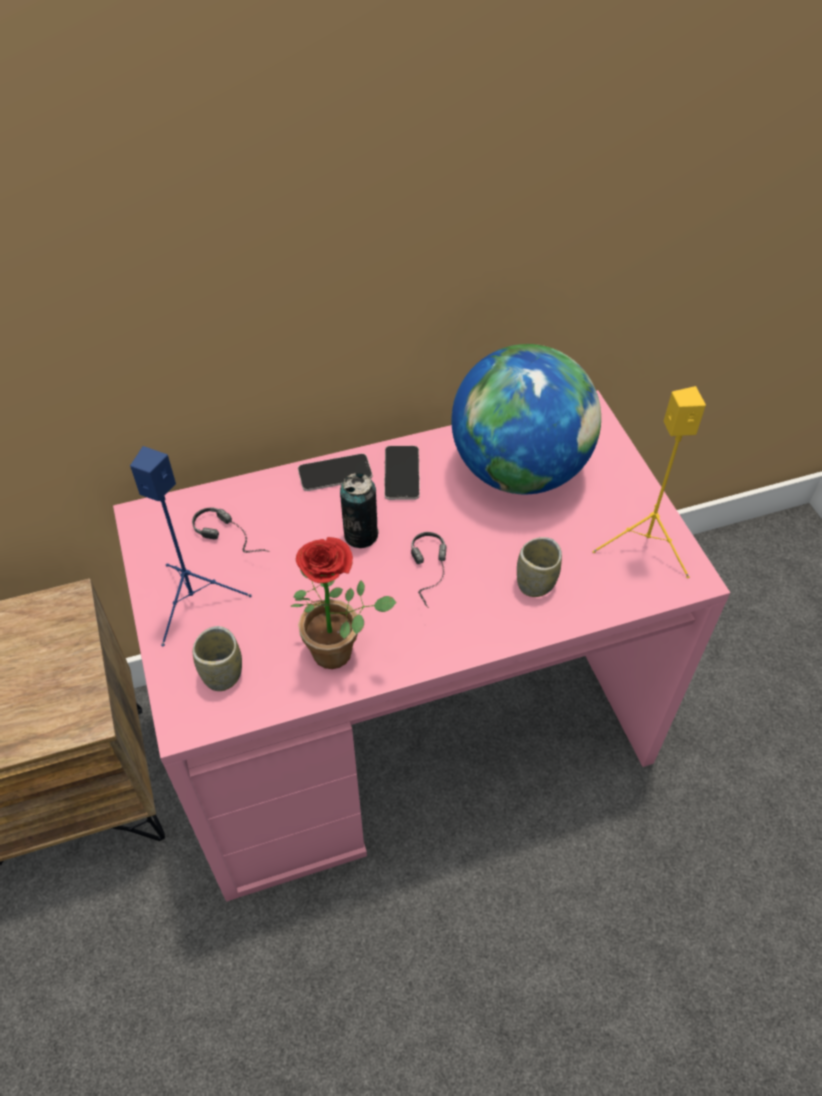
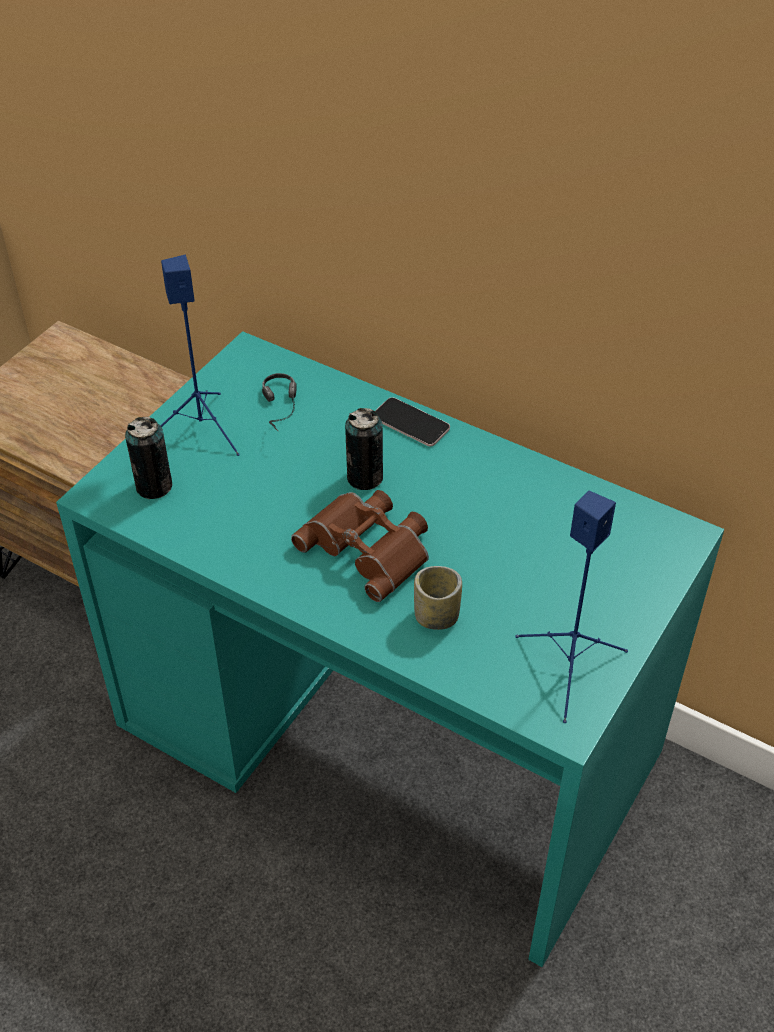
camera: 50 degrees right, 5 degrees down
(222, 674) = (154, 486): cup -> can
(341, 651) = (240, 538): potted plant -> none
(402, 473) = (458, 461): phone -> none
(410, 724) = (387, 737): pink desk -> turquoise desk
(432, 577) = (370, 547): headphones -> brown binoculars
(519, 470) = (552, 531): globe -> none
(645, 543) = (570, 668): yellow speaker -> blue speaker

